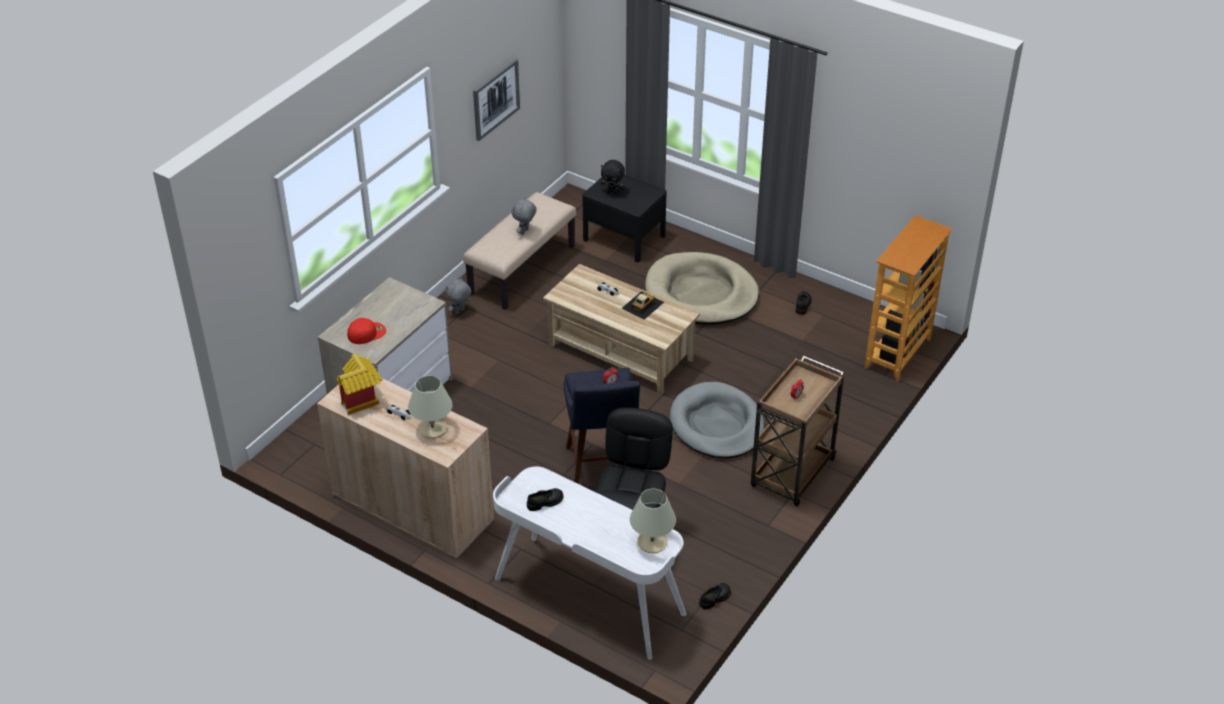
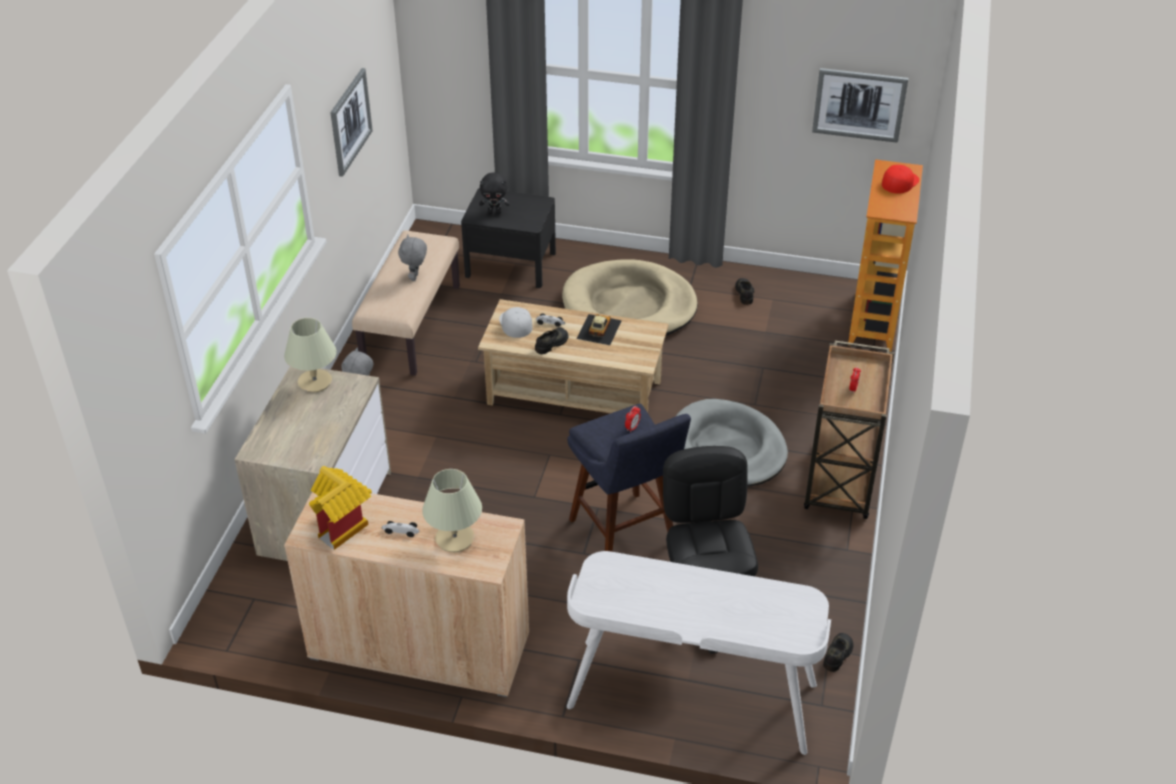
camera: 20 degrees left, 0 degrees up
(366, 333) = (297, 439): red cap -> red cap (899, 181)
(545, 502) = (634, 594): black shoe -> black shoe (552, 343)
(580, 285) = (515, 323): none -> white cap
(652, 542) = (790, 608): beige table lamp -> beige table lamp (315, 381)
(909, 166) = (859, 104): none -> picture

